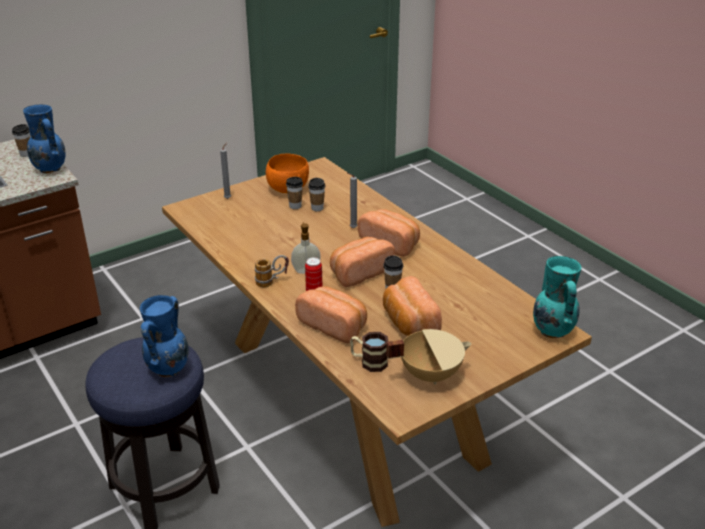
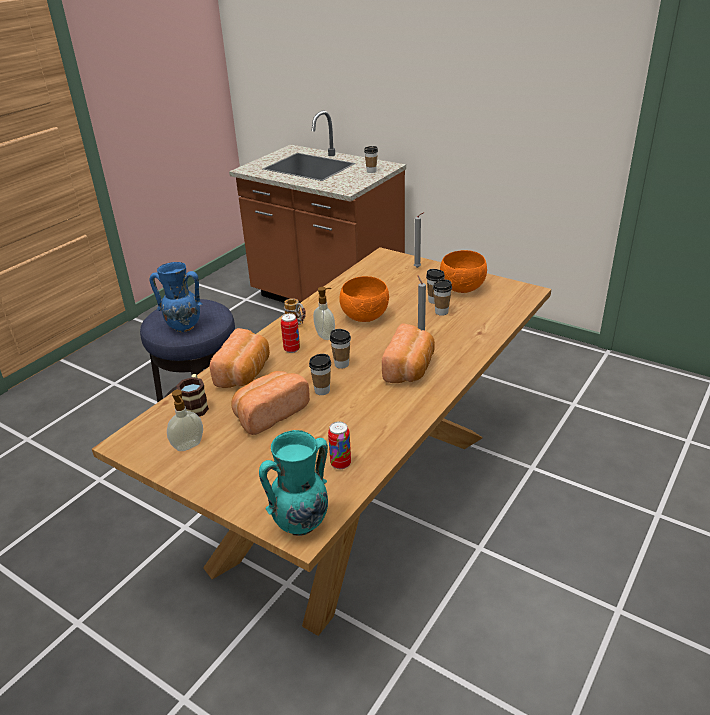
camera: 70 degrees right, 0 degrees up
(50, 169) = (356, 184): blue vase -> none
(292, 244) = (366, 317): none -> orange bowl
(359, 272) = (341, 364): bread -> cup
(429, 374) = (189, 446): beige cooking pot -> soap dispenser
(493, 301) = (340, 464): none -> can

